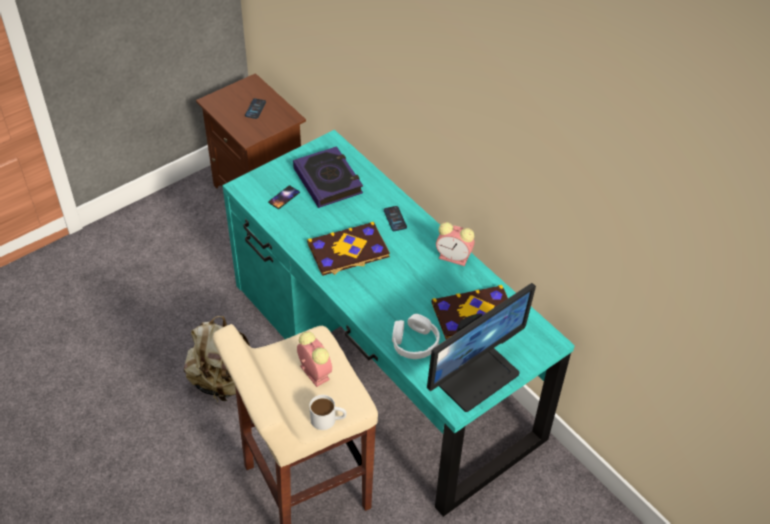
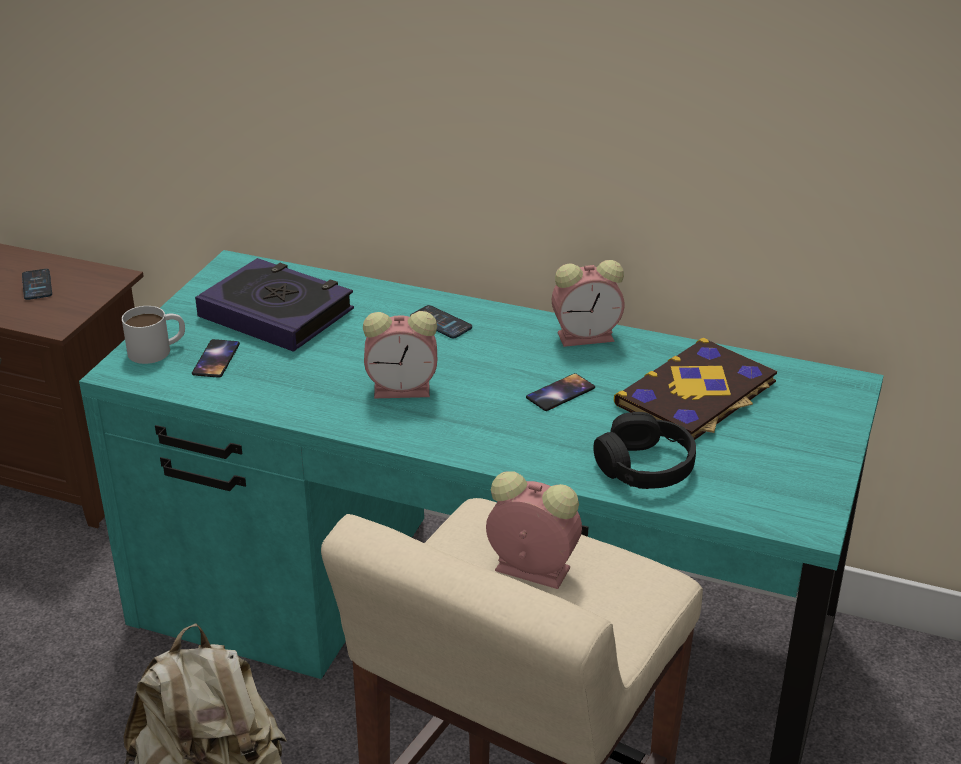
camera: 30 degrees left, 15 degrees down
(328, 419) = (632, 629): white mug -> white mug (157, 350)
(348, 251) = (404, 389): book -> alarm clock
(413, 285) = (560, 393): none -> phone
(414, 342) = (644, 466): white headphones -> black headphones
(476, 376) = (790, 470): monitor -> none

